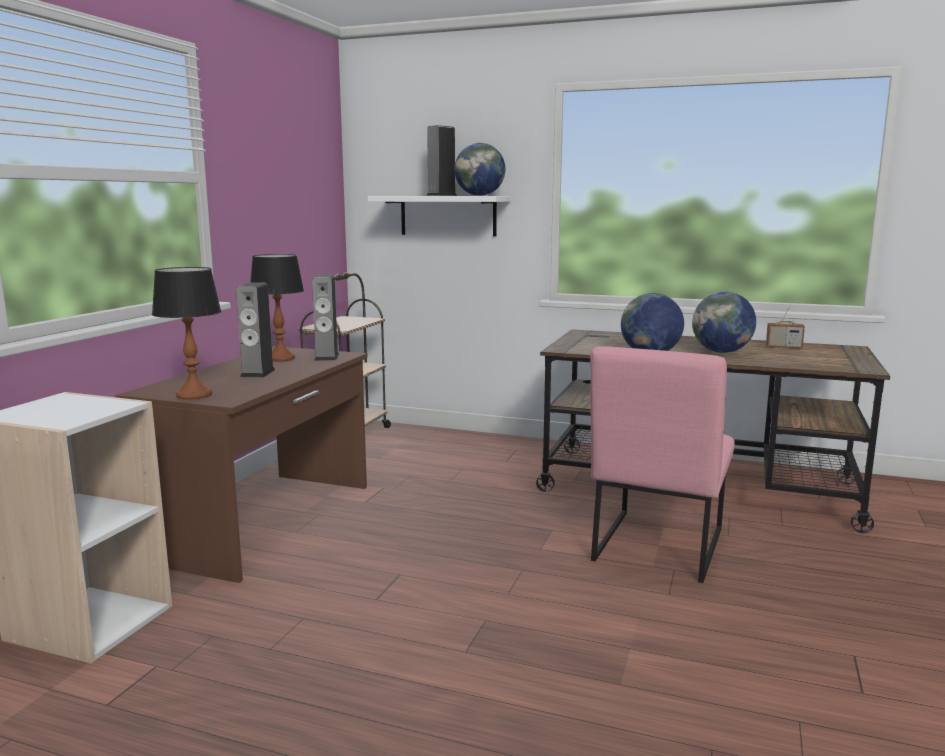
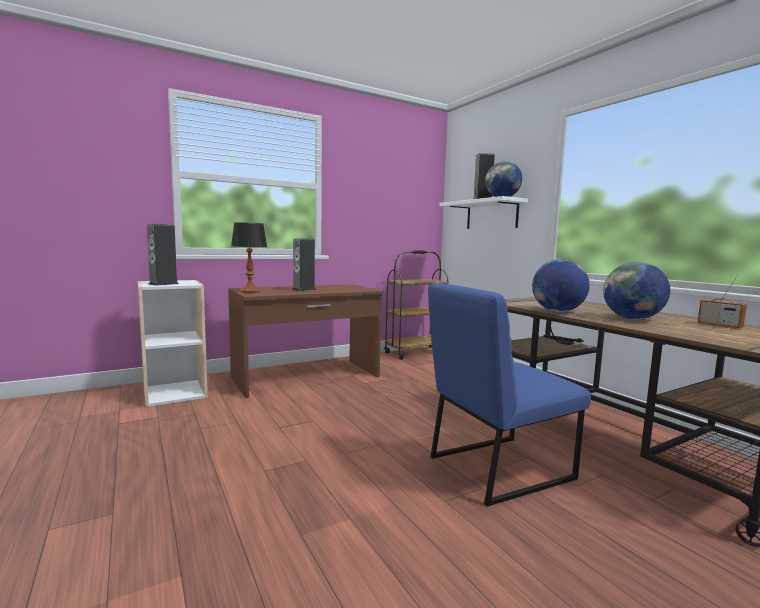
camera: 40 degrees right, 5 degrees down
(280, 358) = (335, 287): table lamp -> none
(326, 357) = (357, 289): speaker -> speaker (163, 284)
(656, 546) = (496, 468): pink chair -> blue chair

